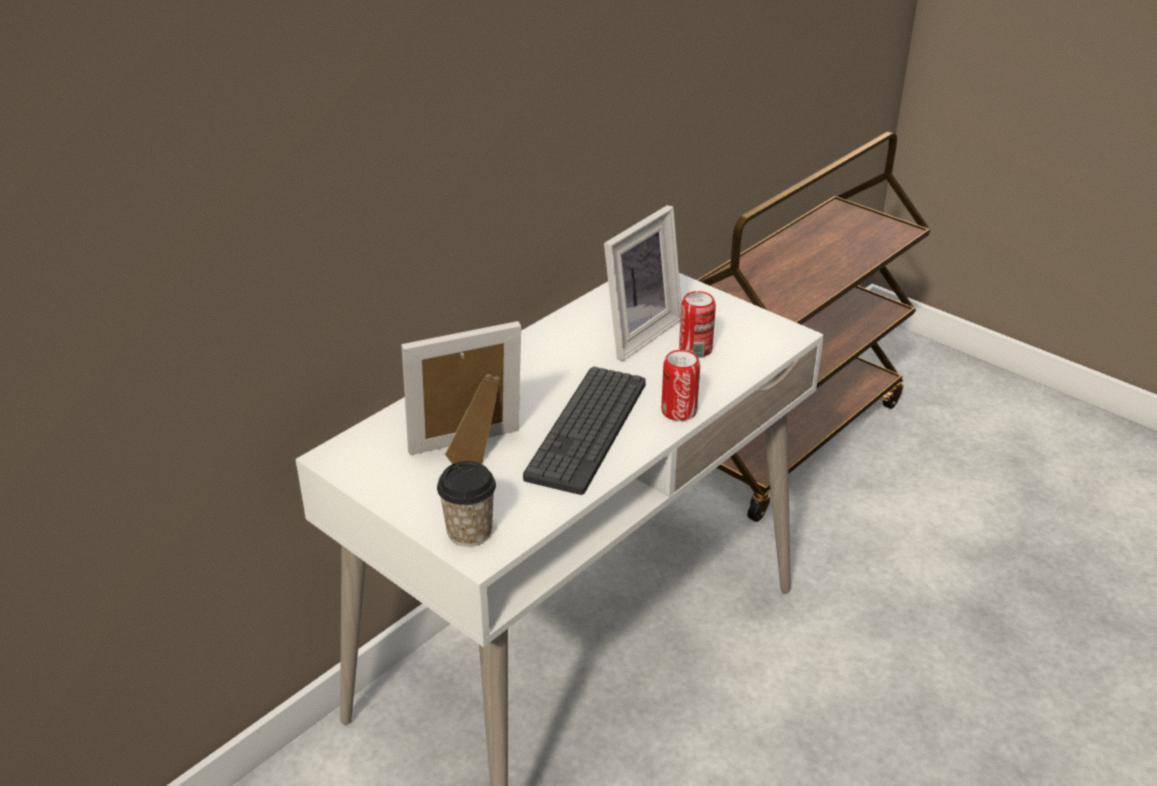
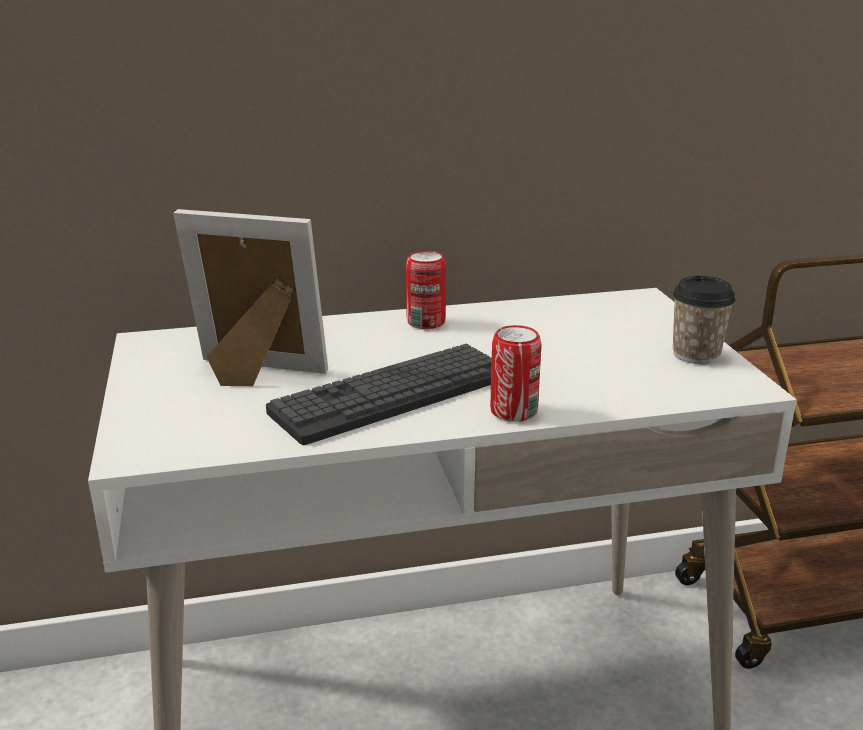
camera: 35 degrees right, 10 degrees down
(469, 532) = (151, 434): cup -> cup (696, 355)
(635, 332) = (560, 336): picture frame -> none
(695, 349) = (609, 367): can -> can (426, 322)

